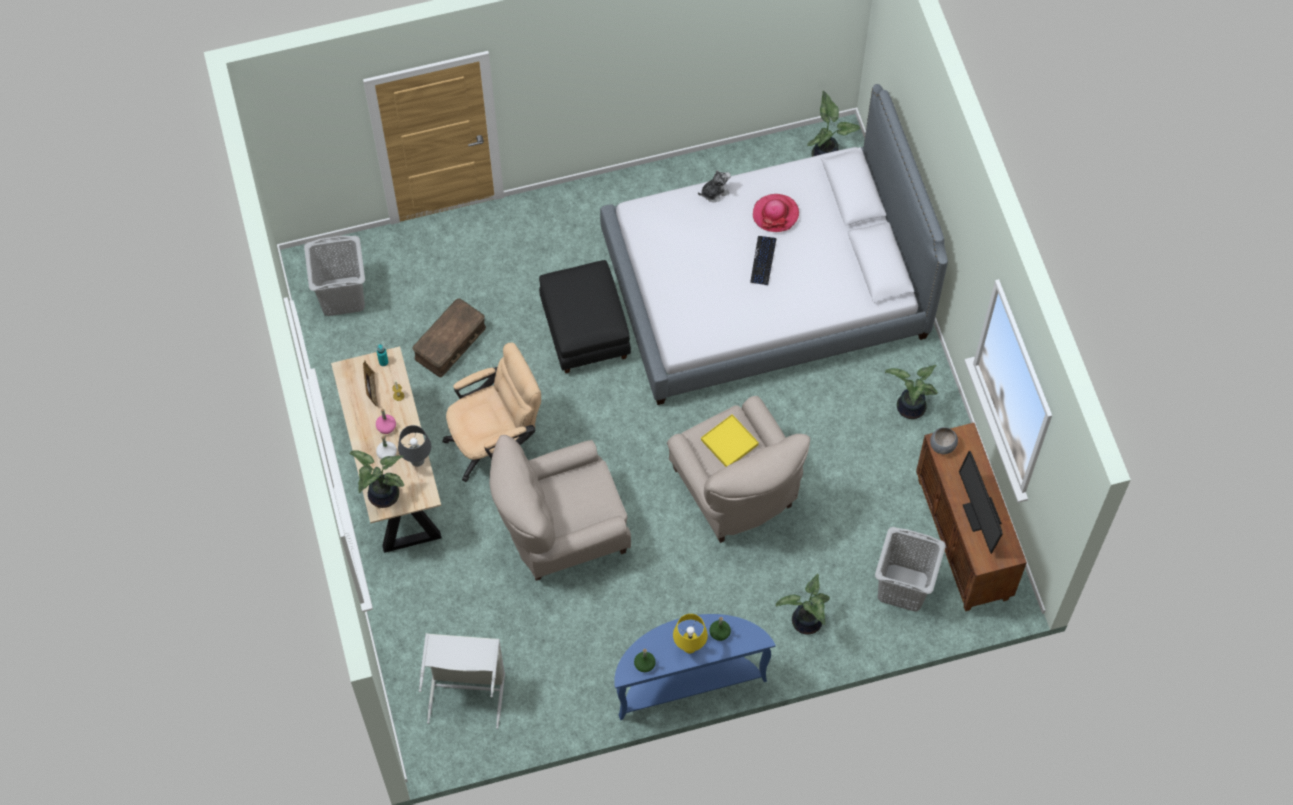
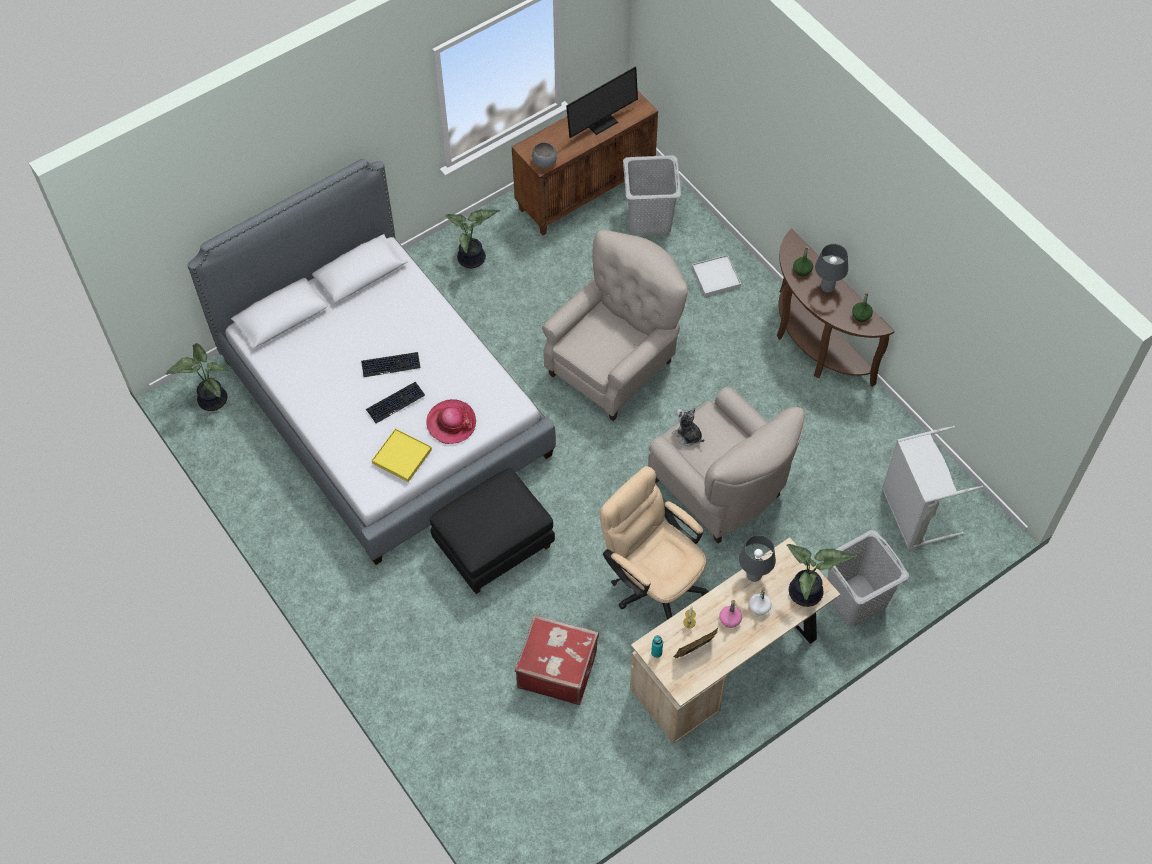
camera: 110 degrees left, 5 degrees down
(342, 296) = (544, 802): grey laundry basket -> grey laundry basket (856, 600)
(449, 342) = (557, 668): brown storage box -> red suitcase
(688, 681) = (813, 345): blue console table -> brown console table
(689, 647) = (827, 288): yellow table lamp -> grey table lamp
(714, 192) = (323, 430): plush toy -> plush toy (687, 435)
(720, 253) = (395, 403): none -> keyboard
(729, 442) = (596, 341): yellow tray -> yellow tray (402, 456)
(775, 214) = (332, 370): hat -> hat (451, 423)
(806, 623) = (716, 277): potted plant -> white tray

